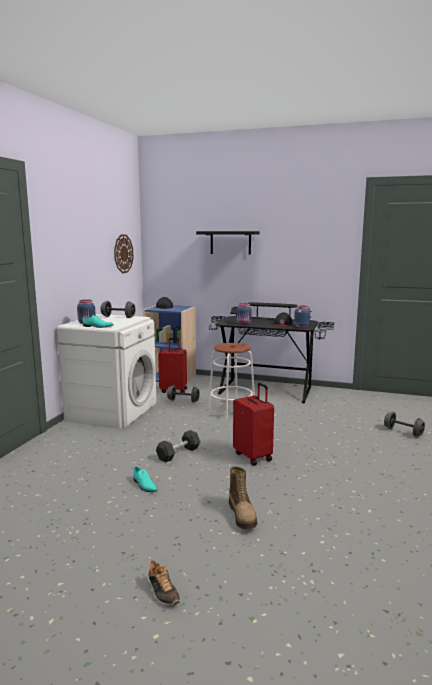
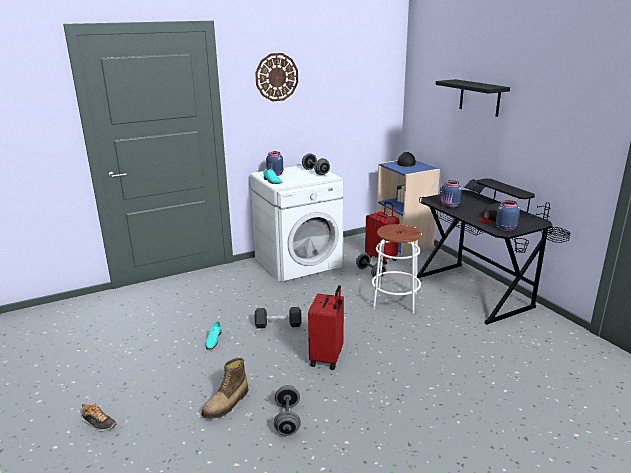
camera: 45 degrees right, 10 degrees up
(123, 253) = (366, 99): wall clock -> wall clock (276, 77)
(162, 592) = (98, 423): shoe -> shoe turned 75 degrees counterclockwise
(403, 432) = (539, 415): grey dumbbell -> grey dumbbell (287, 419)

